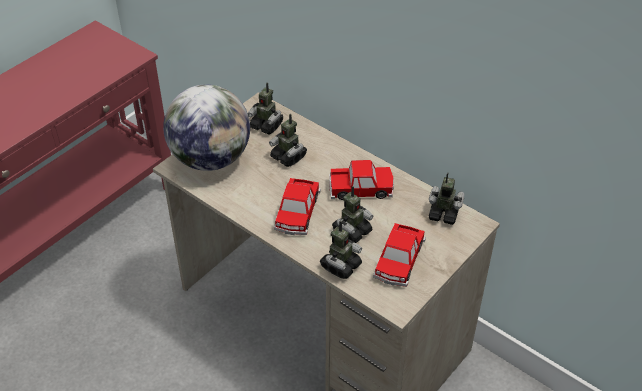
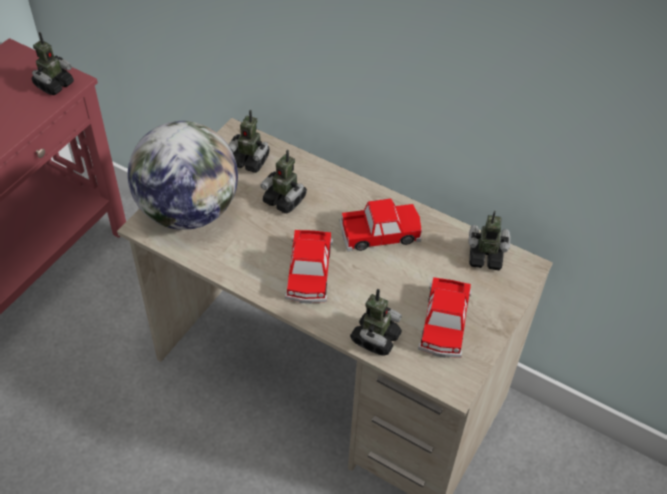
camera: 10 degrees left, 5 degrees up
(352, 231) = (380, 291): toy robot -> toy robot (54, 85)

